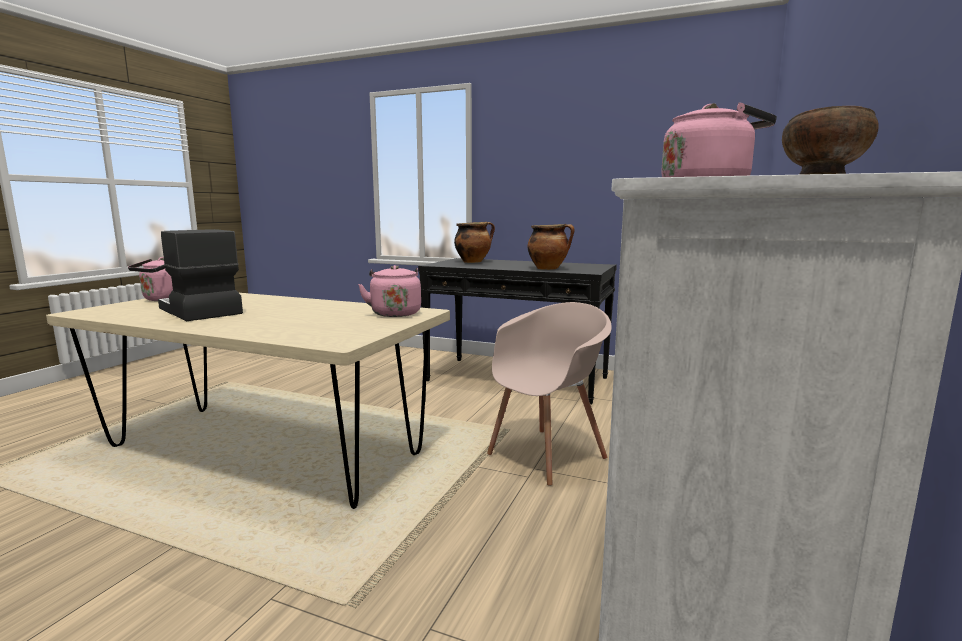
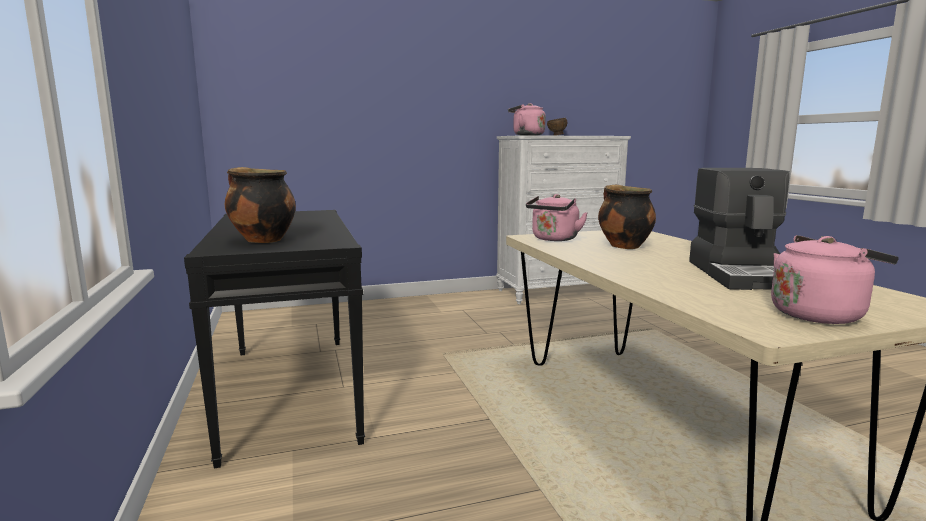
camera: 130 degrees left, 0 degrees up
(547, 455) = (464, 334): beige chair -> none
(549, 268) = (310, 218): cooking pot -> cooking pot (623, 246)

